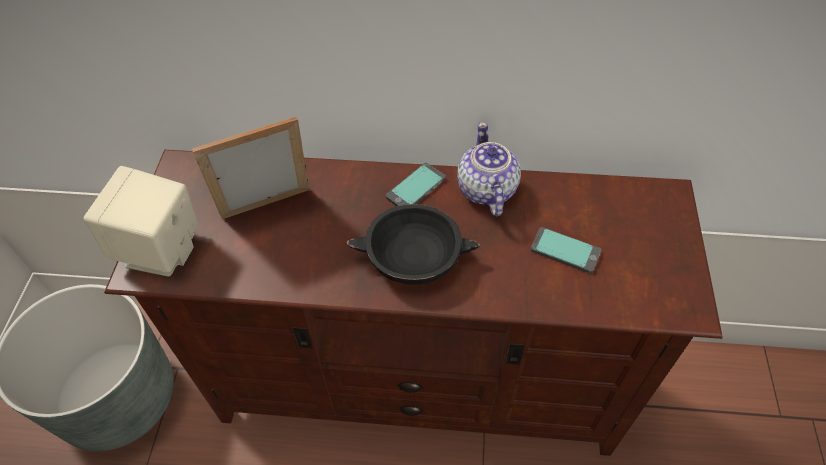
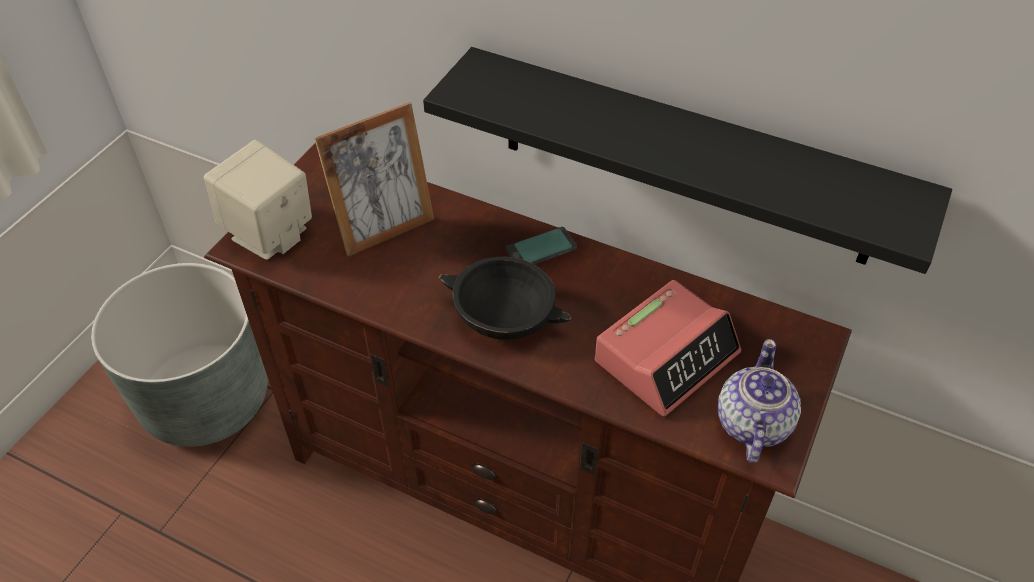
camera: 20 degrees right, 5 degrees down
(269, 212) = (385, 229): picture frame -> picture frame turned 150 degrees clockwise
(486, 190) = (613, 273): teapot -> teapot (751, 424)
(535, 74) = (685, 158): none -> black shelf
(565, 250) = (666, 357): phone -> alarm clock

